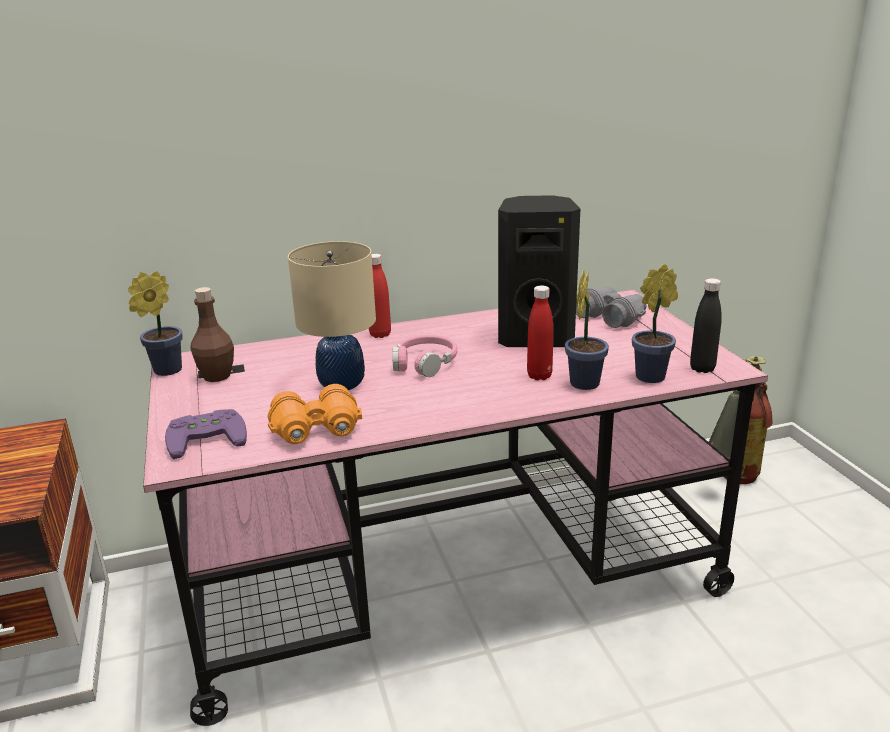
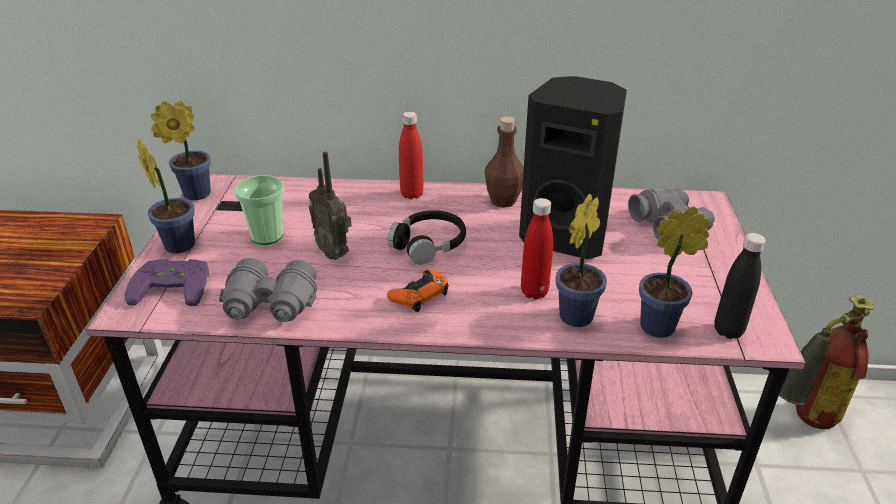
camera: 20 degrees right, 10 degrees up
(182, 408) = (178, 243): none -> potted plant
(217, 376) = (231, 212): brown bottle -> brown bottle (503, 201)
(268, 386) = (267, 236): none -> cup
(317, 431) = (270, 306): orange binoculars -> grey binoculars
(344, 385) = (334, 252): beige table lamp -> radio
(424, 363) = (429, 244): pink headphones -> black headphones
(445, 396) = (419, 295): none -> orange game controller

